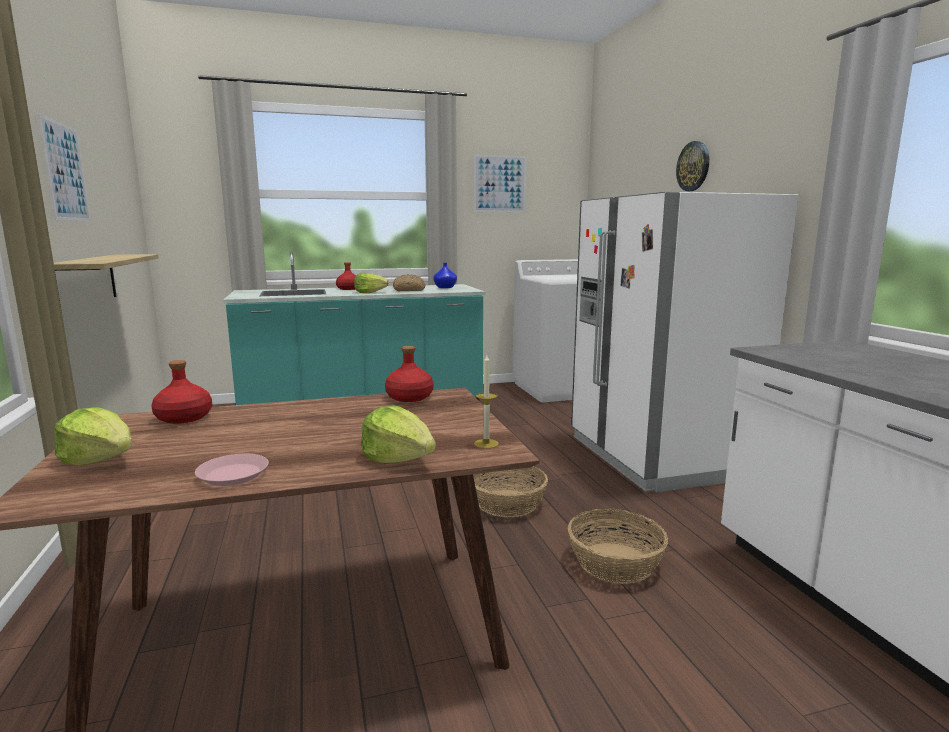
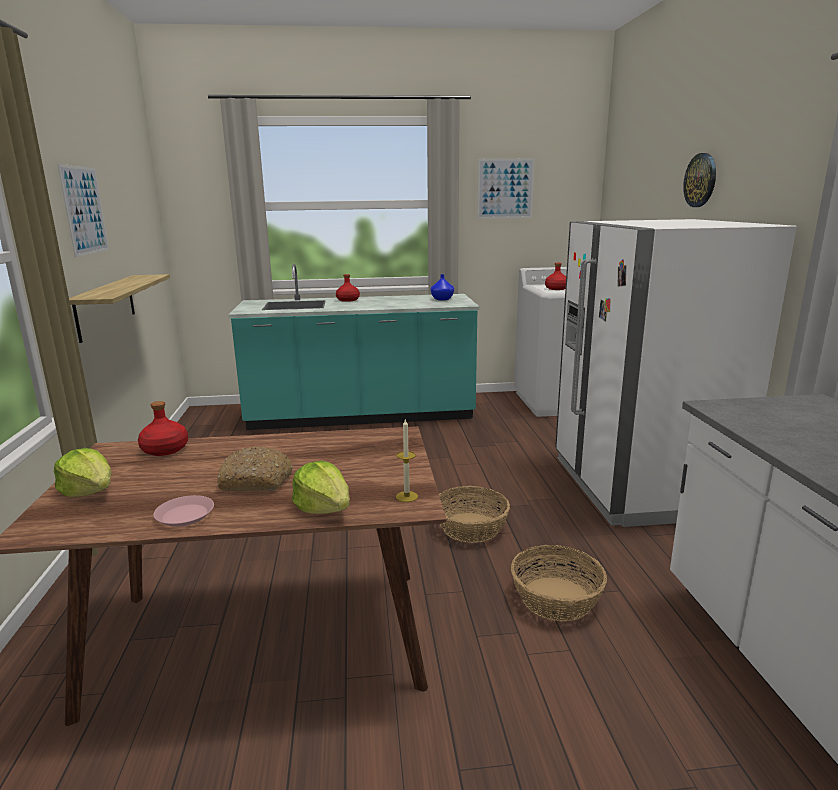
camera: 10 degrees right, 5 degrees up
(370, 292) = (365, 306): lettuce -> none
(409, 290) = (405, 303): bread -> bread (257, 480)
(409, 397) = (361, 436): red bottle -> red bottle (556, 289)

